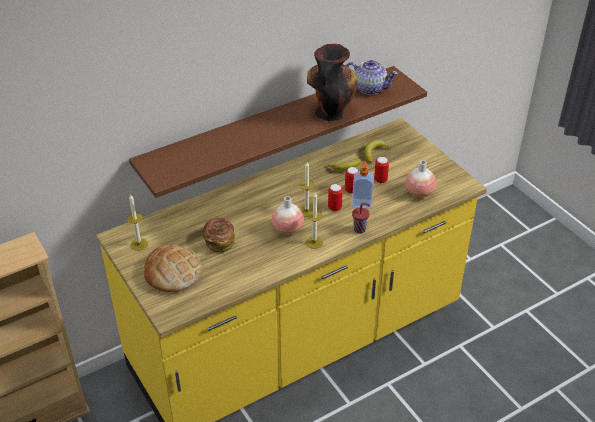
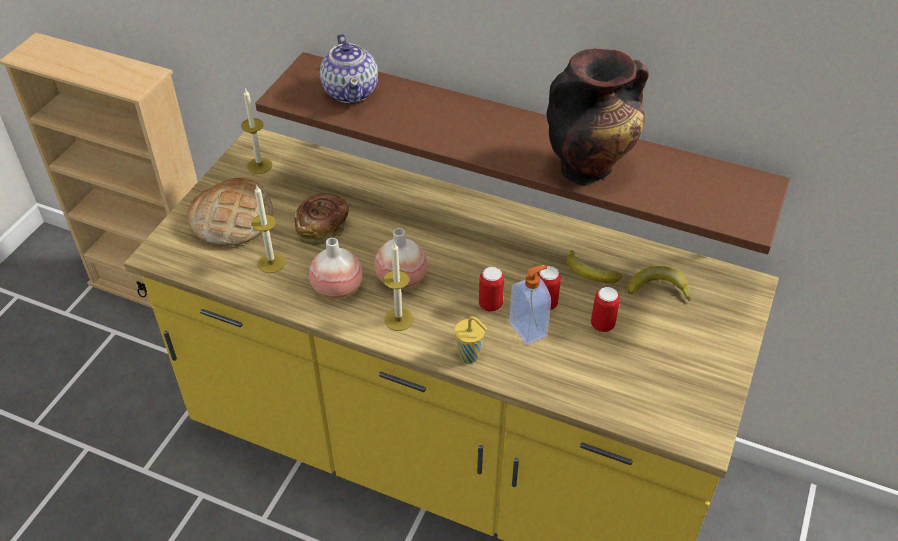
camera: 55 degrees right, 5 degrees up
(306, 211) = (455, 279): candle -> candle (271, 263)
(360, 229) = (470, 356): red cup -> yellow cup
(369, 88) = (695, 179): teapot -> teapot (351, 91)
(419, 192) = (620, 385): vase -> vase (337, 289)

